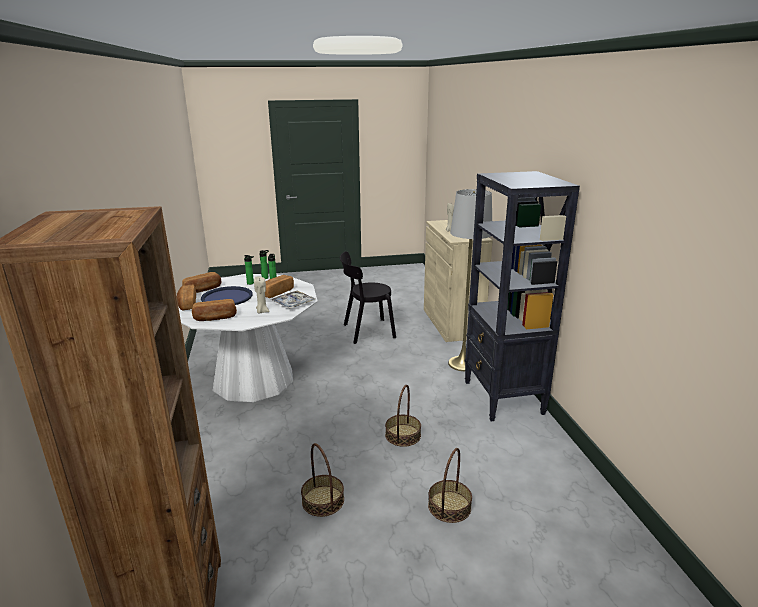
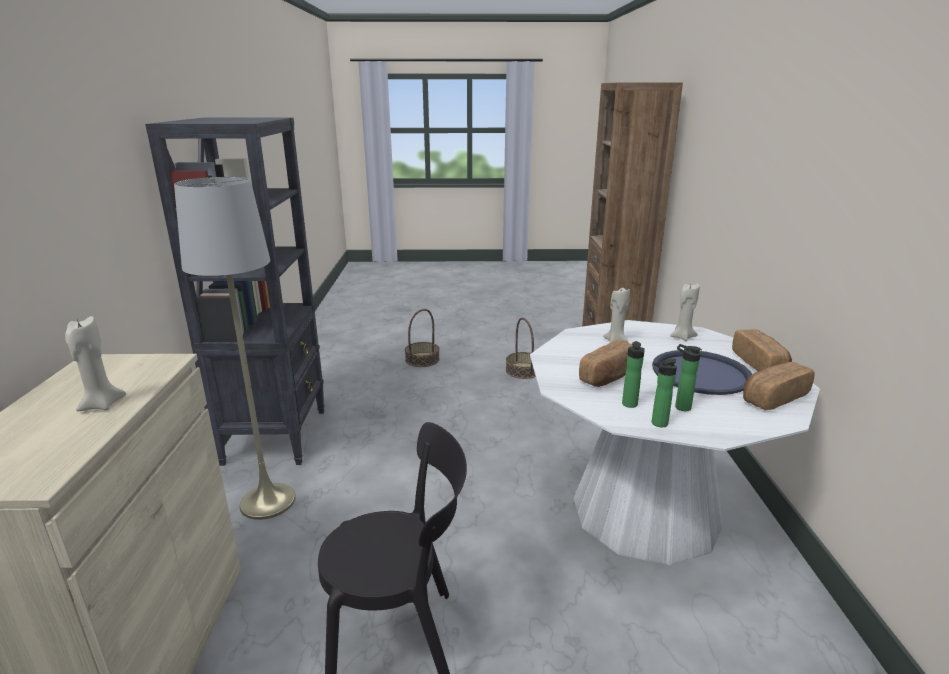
camera: 170 degrees left, 0 degrees up
(215, 318) = (682, 337): bread -> beige candle
(293, 303) = (570, 351): tray -> none
(403, 435) = (432, 408): basket -> none

